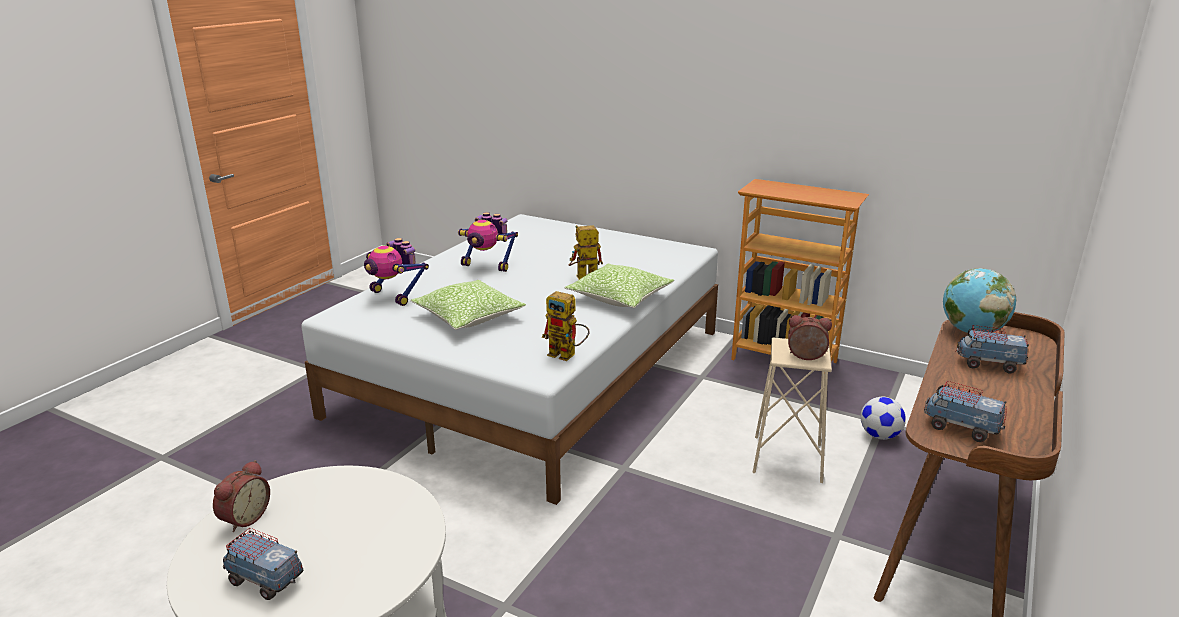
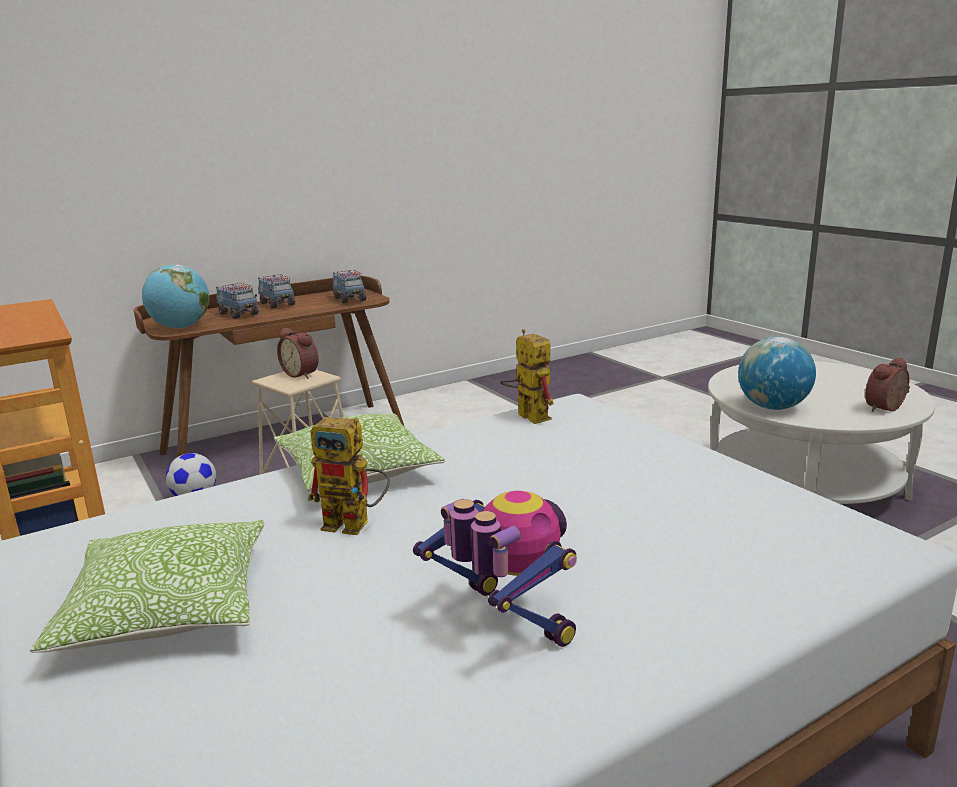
camera: 150 degrees left, 5 degrees down
(265, 580) = (844, 380): toy truck -> toy truck (277, 304)
(371, 488) = (772, 407): none -> globe
(395, 296) = (761, 572): toy robot -> none
(469, 317) = (623, 489): pillow -> pillow (168, 608)

